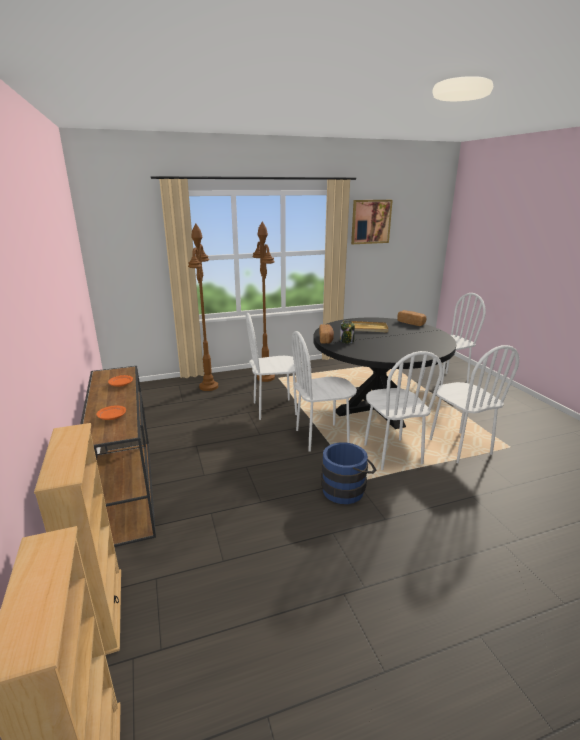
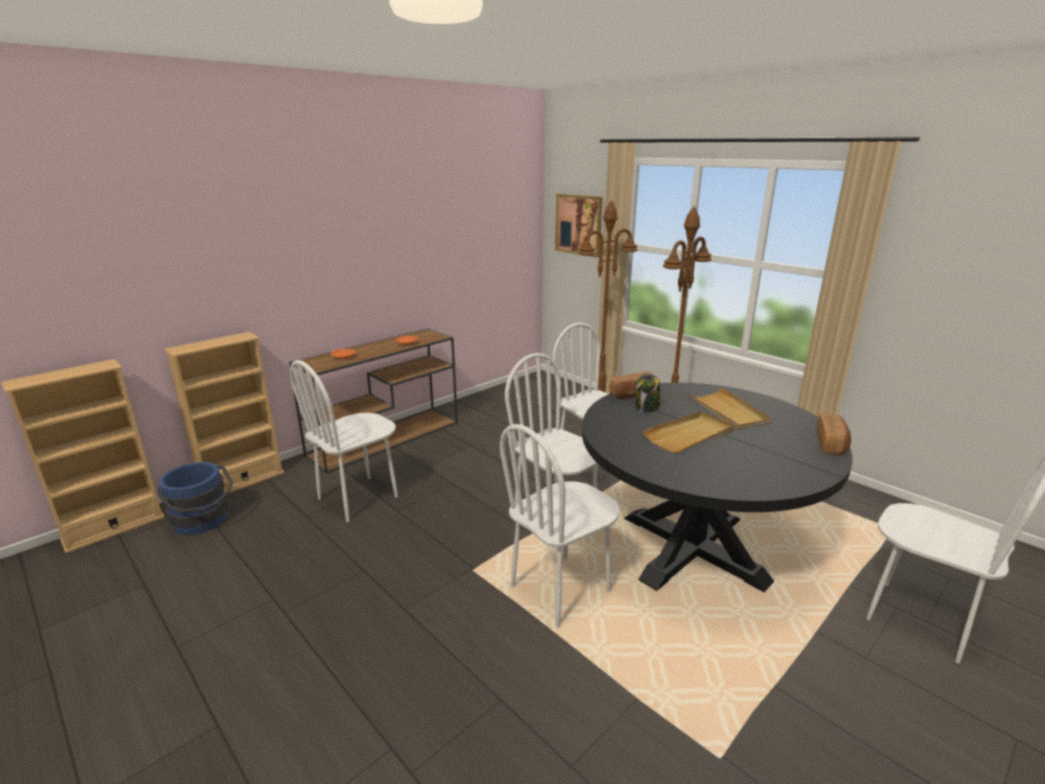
camera: 65 degrees right, 0 degrees up
(346, 489) = (450, 563): blue bucket -> blue bucket (203, 522)
(371, 221) = (960, 232): picture -> picture (579, 224)
(386, 341) = (690, 435): none -> beige tray
(459, 447) = (650, 670): white chair -> white chair (358, 498)

